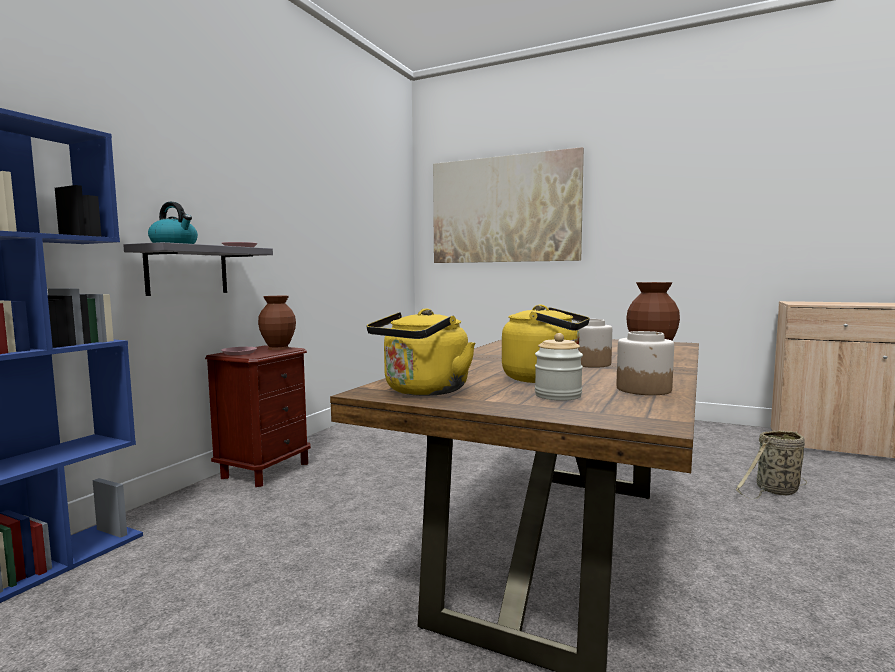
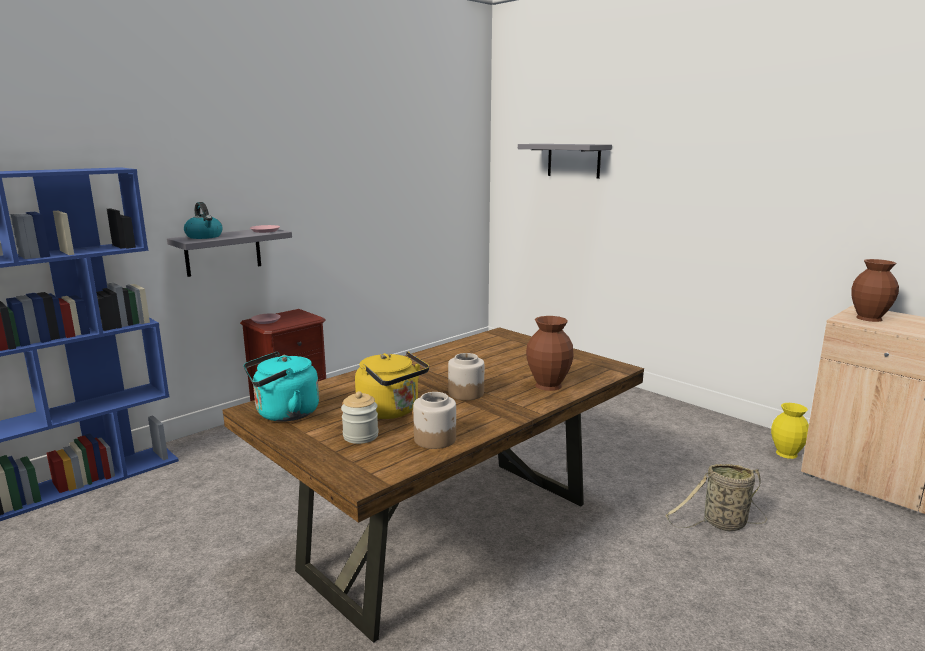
camera: 20 degrees right, 10 degrees up
(278, 348) = (302, 316): brown vase -> brown vase (869, 318)
(423, 391) = (283, 414): yellow kettle -> turquoise kettle
(504, 209) = (573, 160): picture -> grey shelf
(749, 436) = (787, 453): none -> yellow vase

